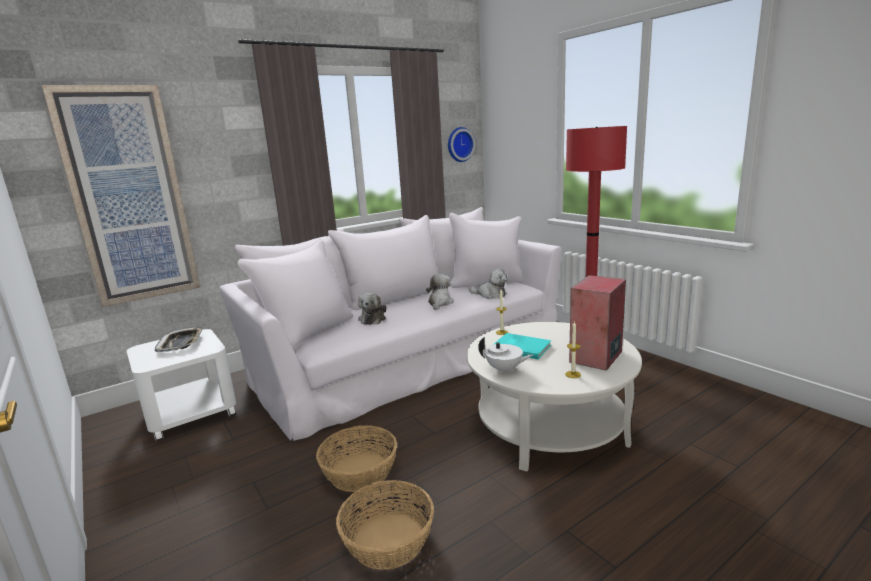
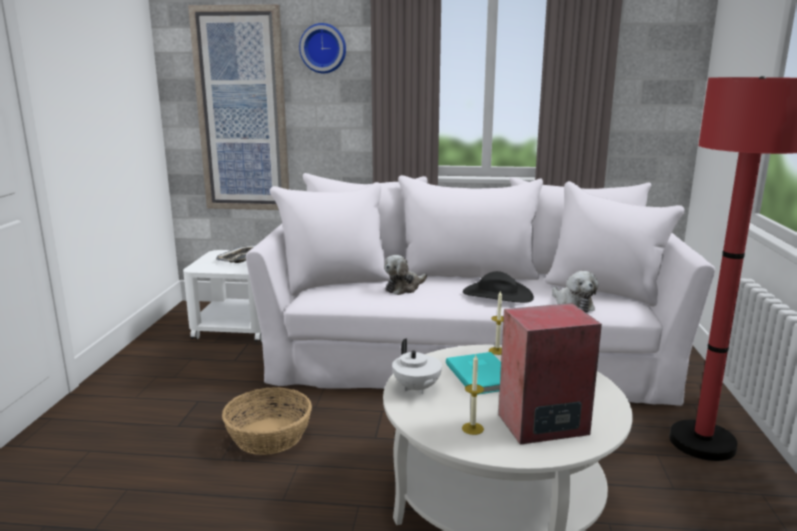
camera: 40 degrees right, 0 degrees up
(387, 540) = (204, 502): basket -> none
(440, 303) = (497, 295): plush toy -> black hat
(459, 144) = (657, 88): wall clock -> wall clock (323, 48)

